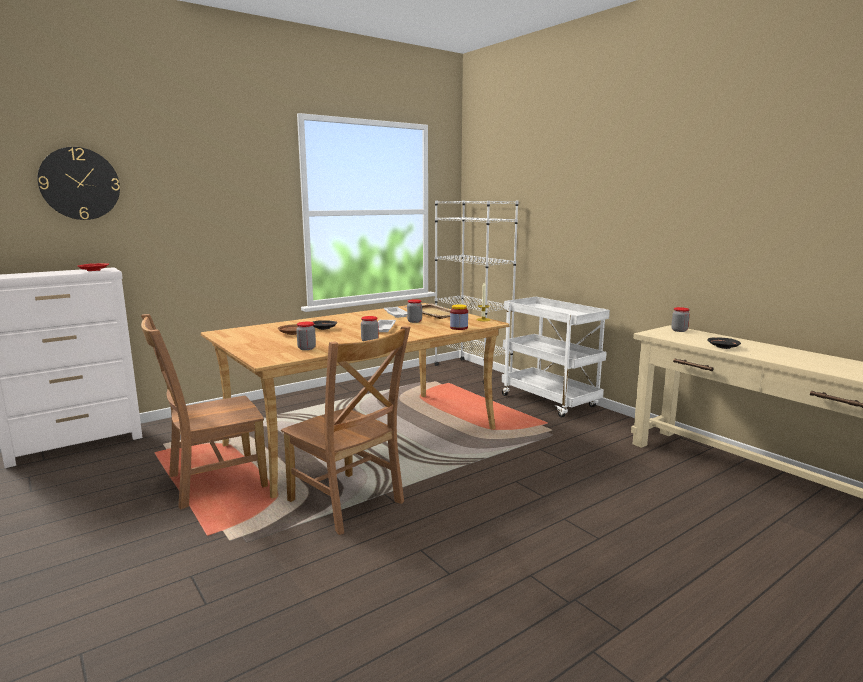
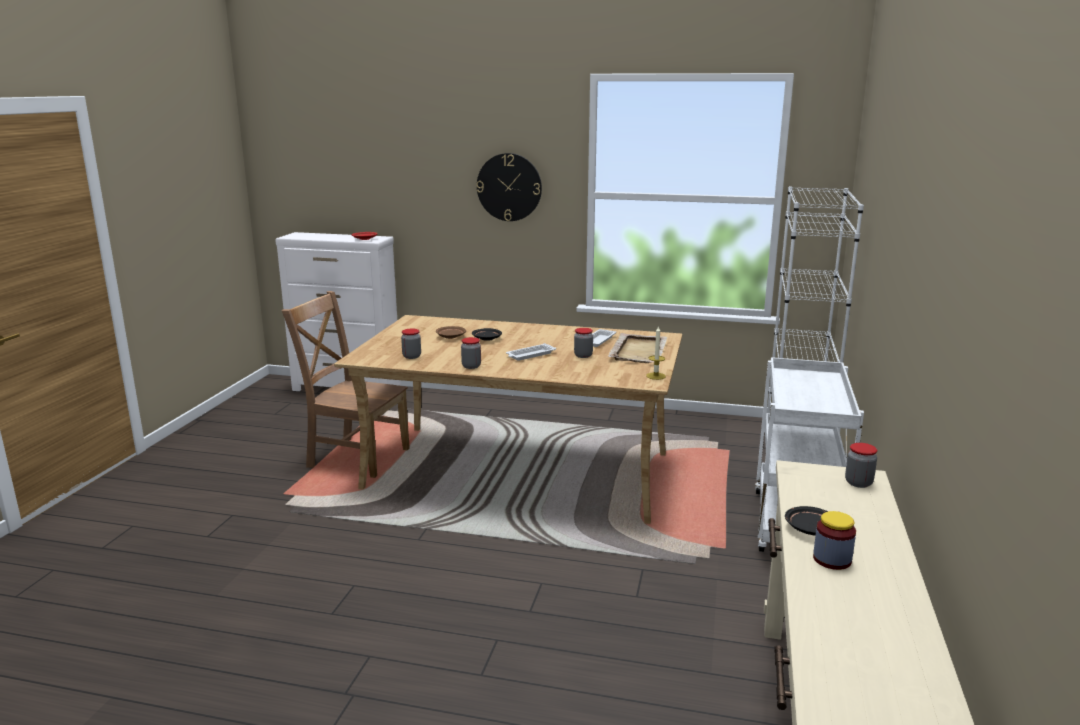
camera: 50 degrees right, 5 degrees up
(79, 183) = (372, 157): wall clock -> wall clock (509, 187)
(348, 503) = (389, 521): brown chair -> none
(459, 328) = (593, 378): jar -> jar (832, 559)

